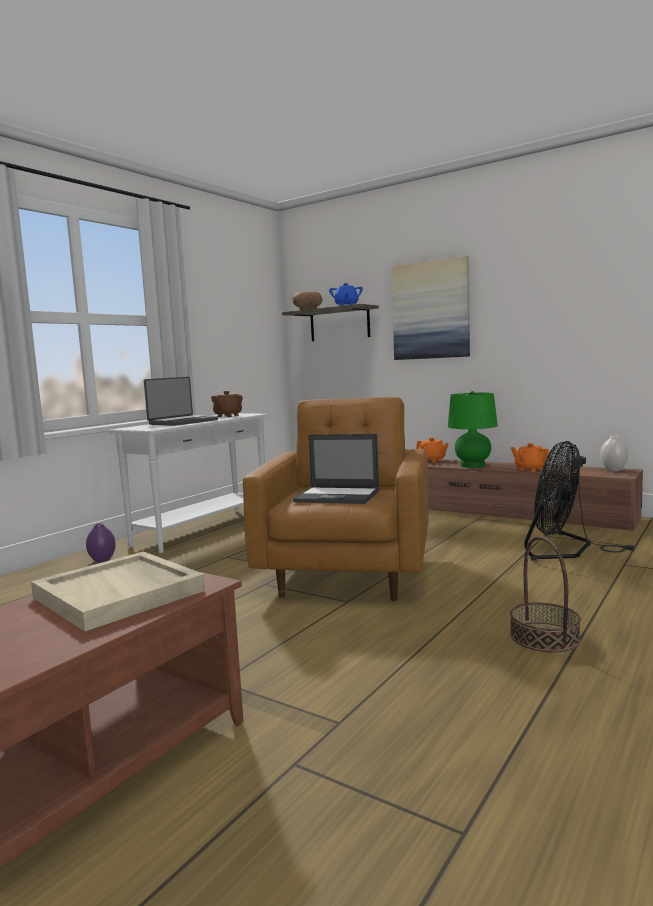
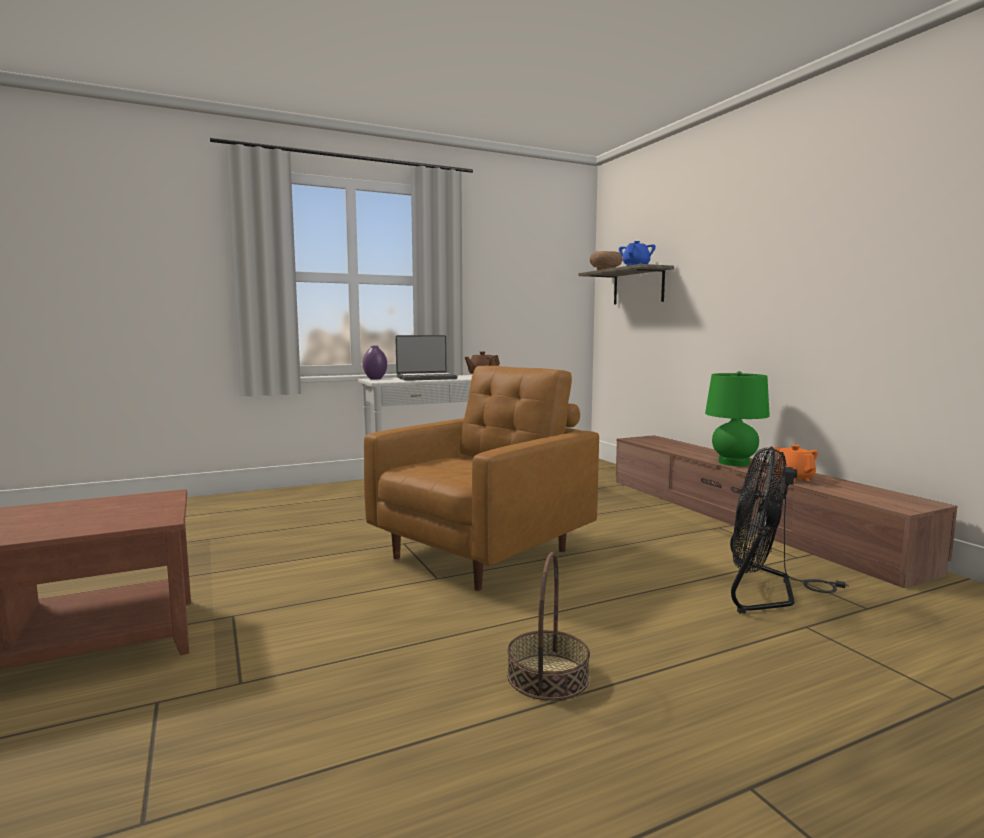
camera: 30 degrees right, 0 degrees up
(103, 560) = (333, 493): purple vase -> purple vase (375, 379)
(120, 594) = (102, 513): beige tray -> none
(338, 496) = (454, 468): laptop -> none
(430, 310) = (722, 271): picture -> none
(432, 460) = (701, 450): orange teapot -> none
(569, 548) = (767, 587): black fan -> black fan turned 45 degrees counterclockwise
(613, 470) = (906, 499): white vase -> none

